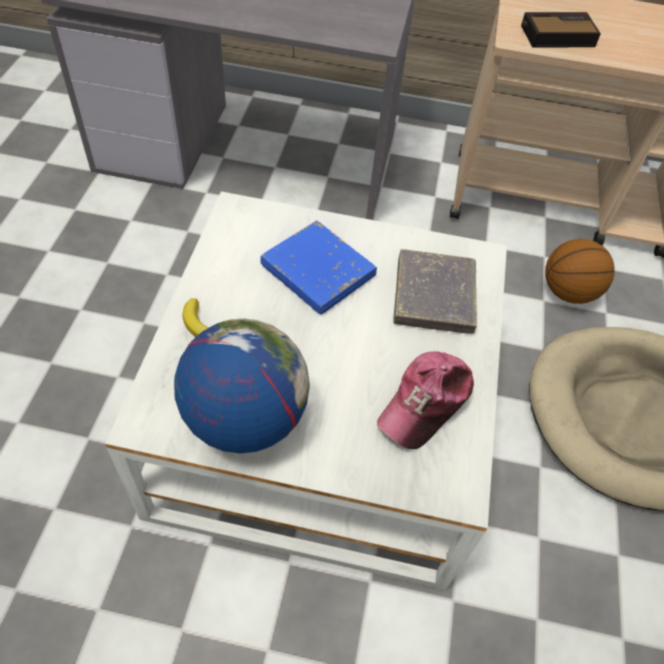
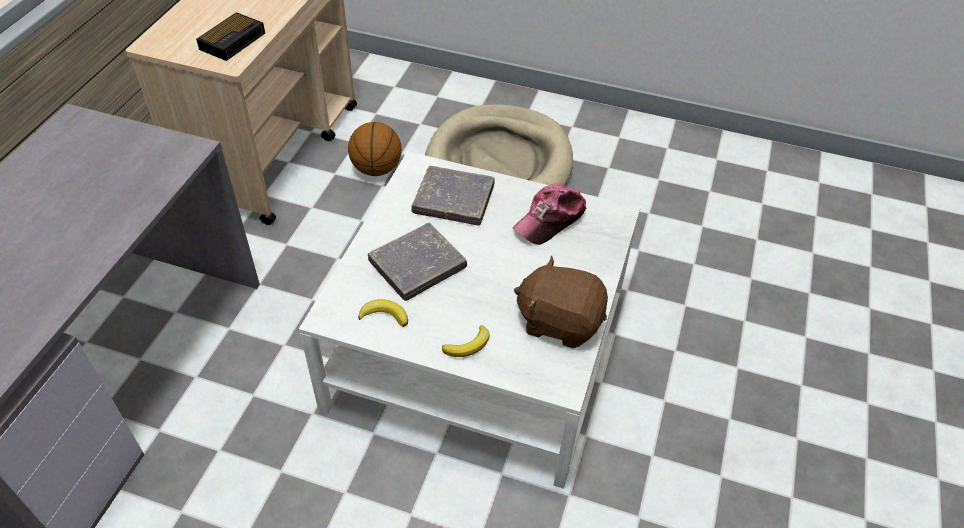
camera: 80 degrees left, 5 degrees down
(241, 251) = (384, 315): none -> banana
(245, 418) = (559, 321): globe -> brown plush toy
(318, 271) = (417, 265): blue book -> grey book
(426, 403) = (550, 220): cap -> cap turned 90 degrees clockwise
(556, 36) = (233, 40): alarm clock -> alarm clock turned 150 degrees counterclockwise

